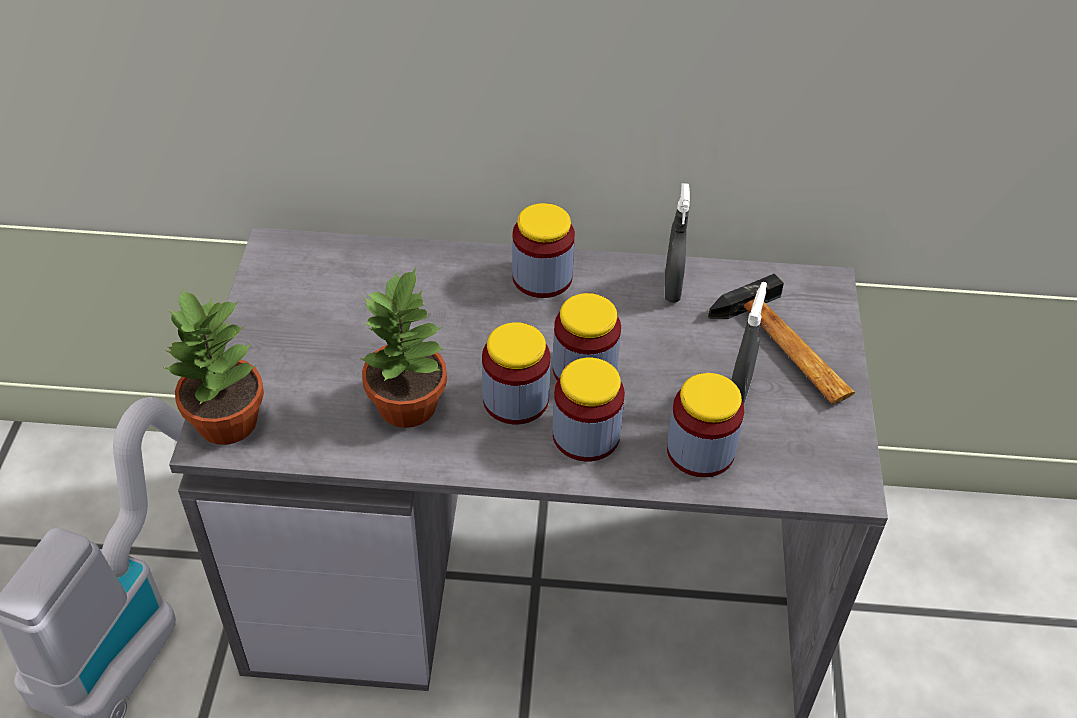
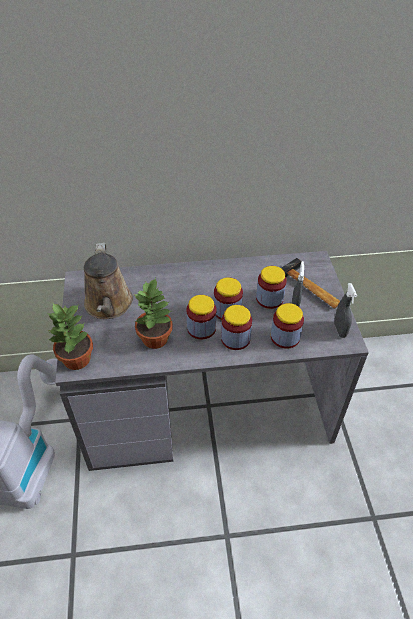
camera: 10 degrees left, 0 degrees up
(326, 316) = (108, 305): none -> brown watering can
(542, 277) = (198, 274): jar -> jar (269, 299)
(672, 288) = (254, 270): grey spray bottle -> grey spray bottle (340, 330)

